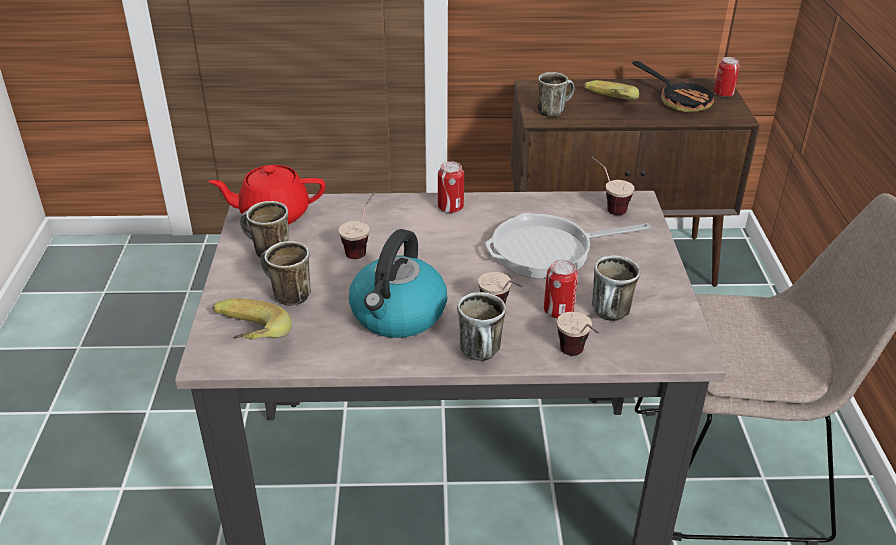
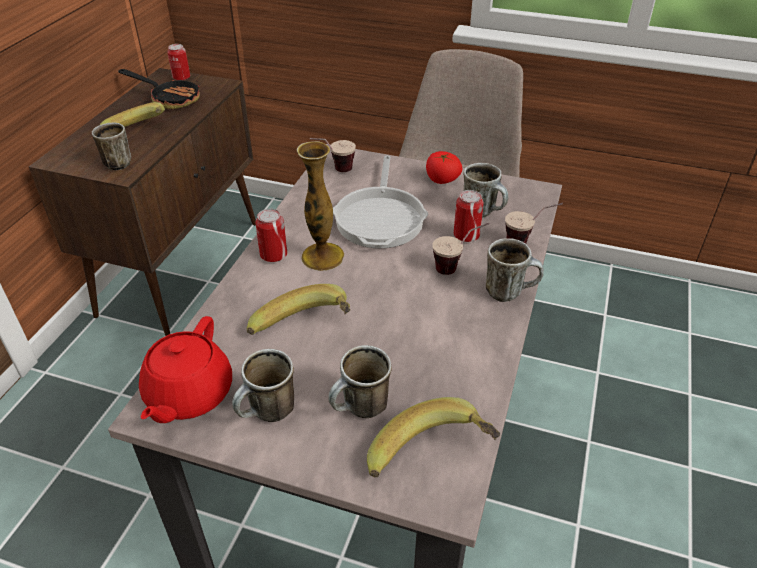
camera: 70 degrees left, 5 degrees up
(362, 247) = (305, 332): cup -> banana
(398, 315) = (432, 330): kettle -> none
(465, 232) = (322, 256): none -> vase
(650, 276) = (442, 180): none -> tomato
(679, 100) = (170, 98): frying pan -> frying pan turned 45 degrees clockwise

